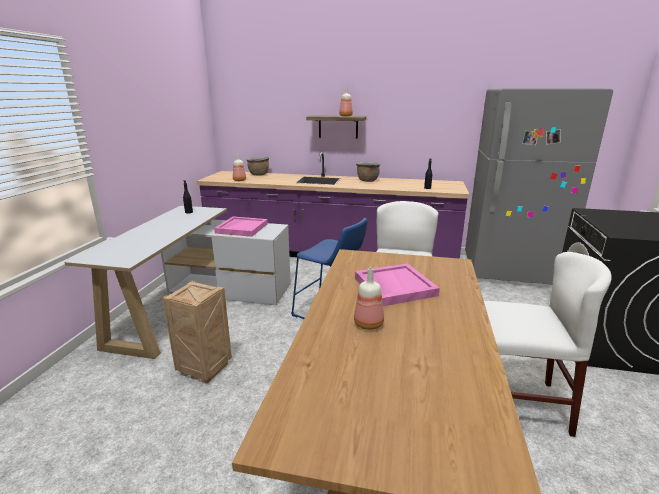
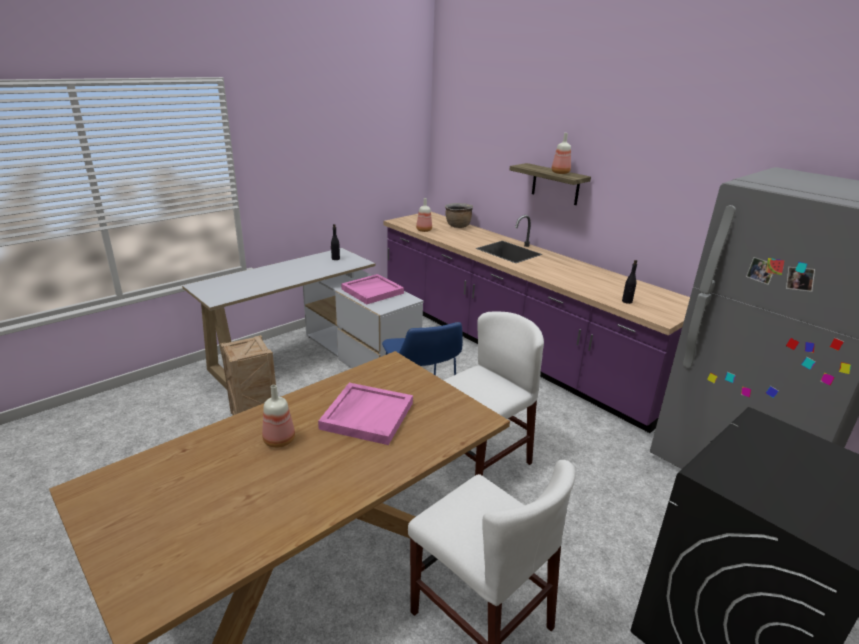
camera: 35 degrees right, 5 degrees up
(367, 180) = (568, 267): brown cooking pot -> none

